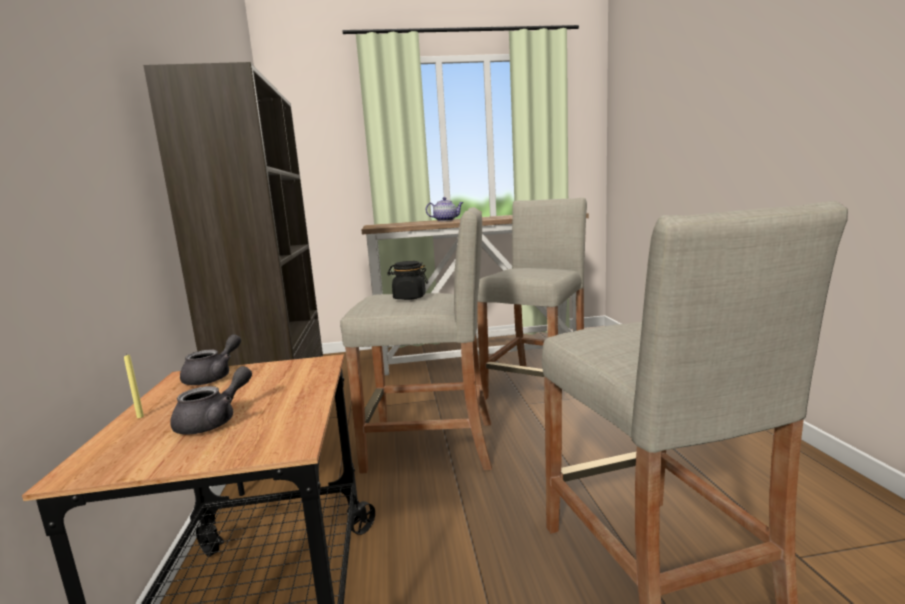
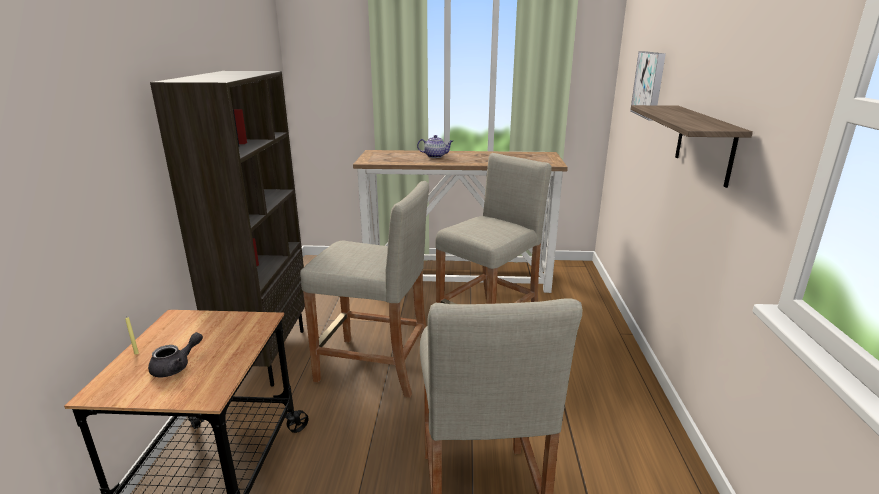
camera: 10 degrees right, 10 degrees up
(214, 377) = (191, 321): grey teapot -> none
(409, 297) = (361, 253): black jar -> none
(663, 118) = (649, 84): none -> picture
(773, 130) = (704, 144): none -> shelf

